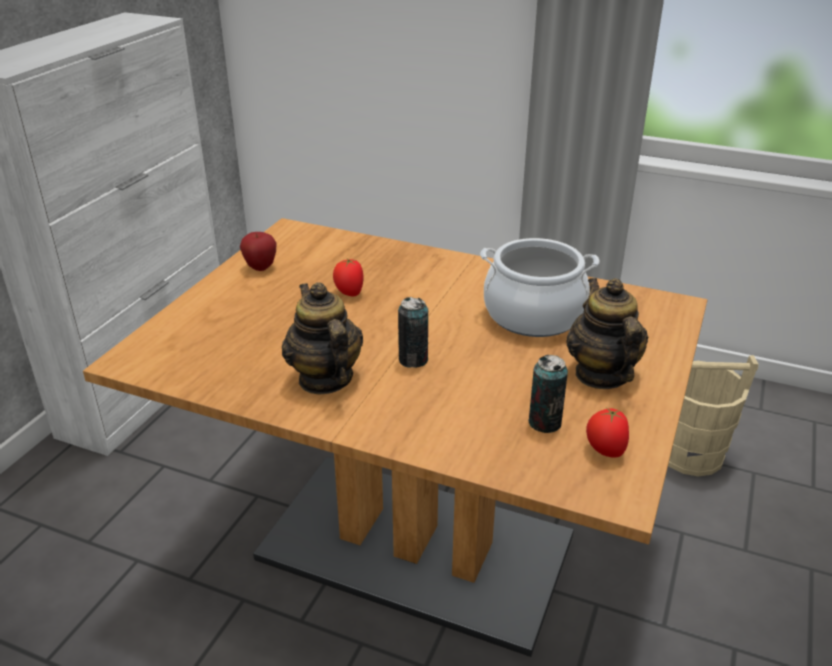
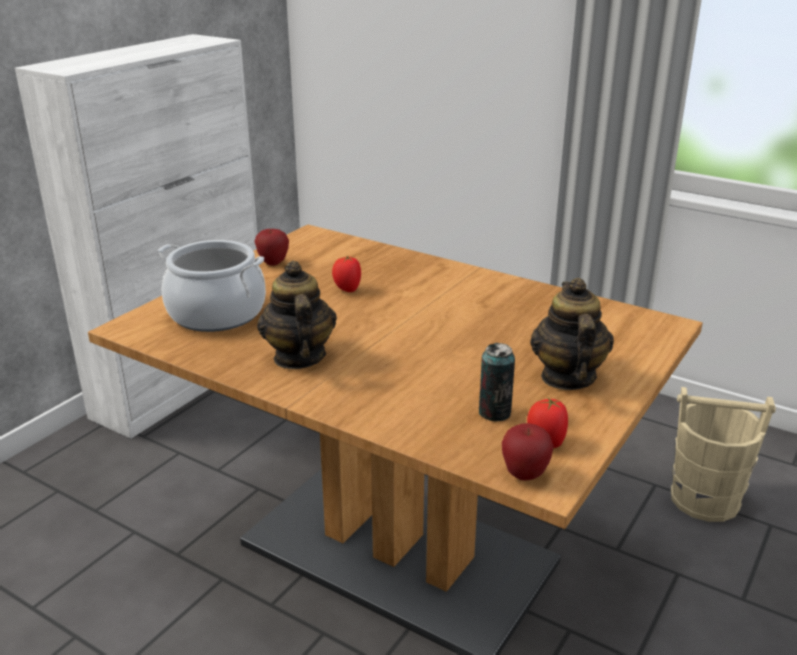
camera: 10 degrees right, 5 degrees down
(413, 360) = (387, 349): can -> none
(534, 315) = (518, 322): cooking pot -> cooking pot (216, 314)
(597, 490) = (525, 474): none -> apple

